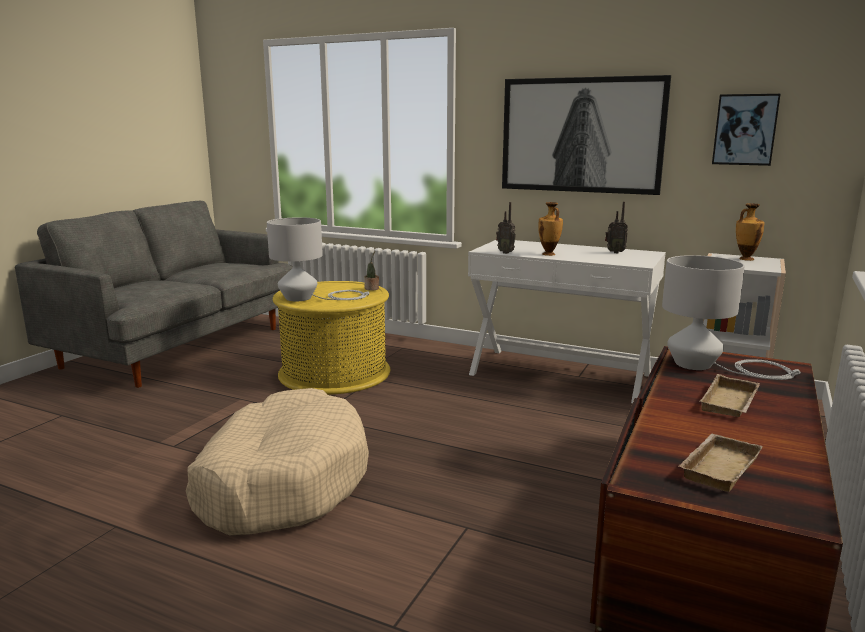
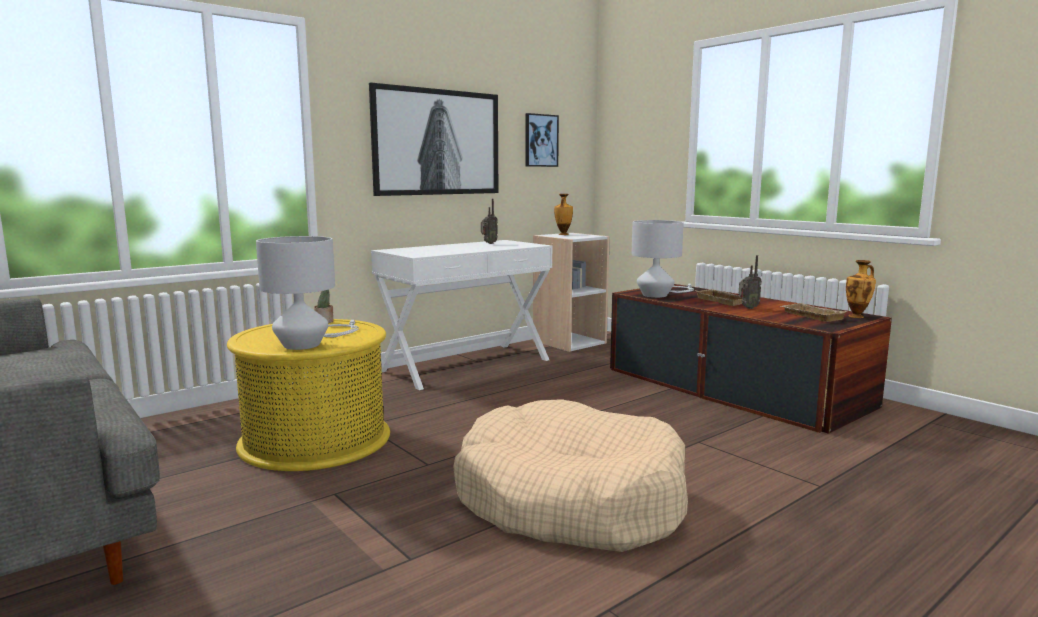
camera: 65 degrees left, 5 degrees down
(506, 252) = (439, 253): radio -> radio (747, 308)
(549, 254) = (468, 250): vase -> vase (857, 316)

